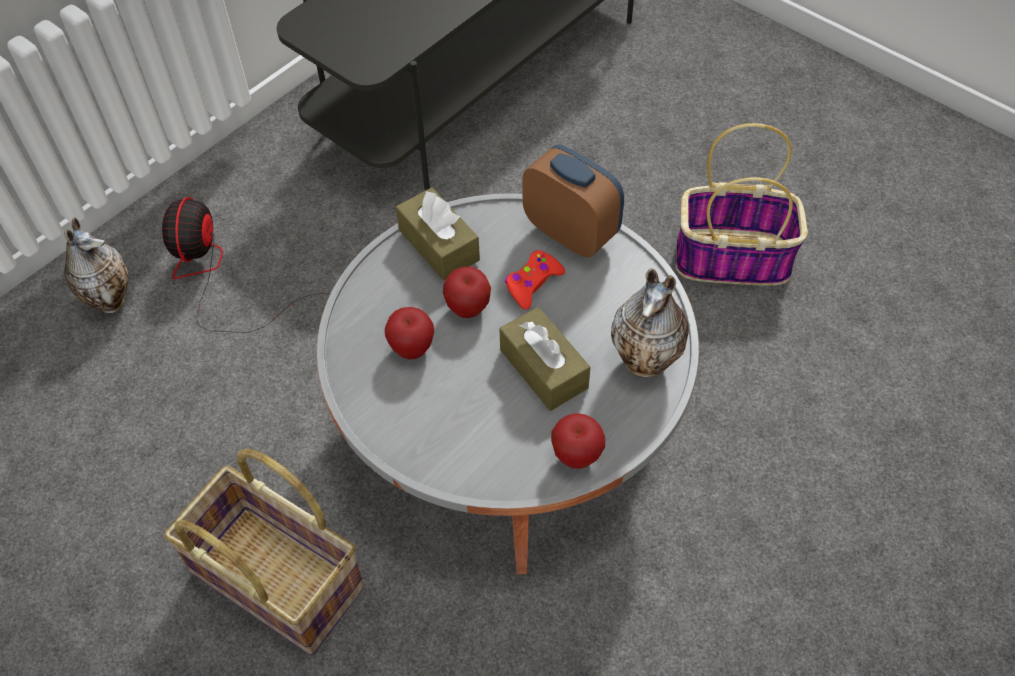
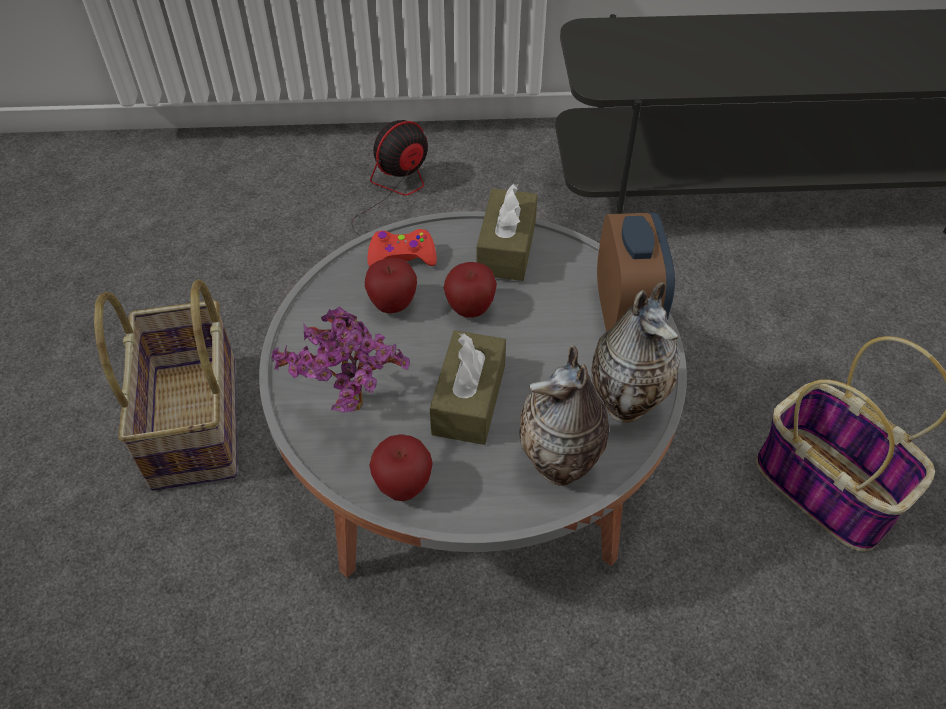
camera: 45 degrees right, 5 degrees down
(110, 299) = (322, 169): vase -> vase (627, 403)
(485, 442) = (354, 415): none -> potted plant
(532, 283) = (544, 330): red game controller -> red game controller (402, 256)

